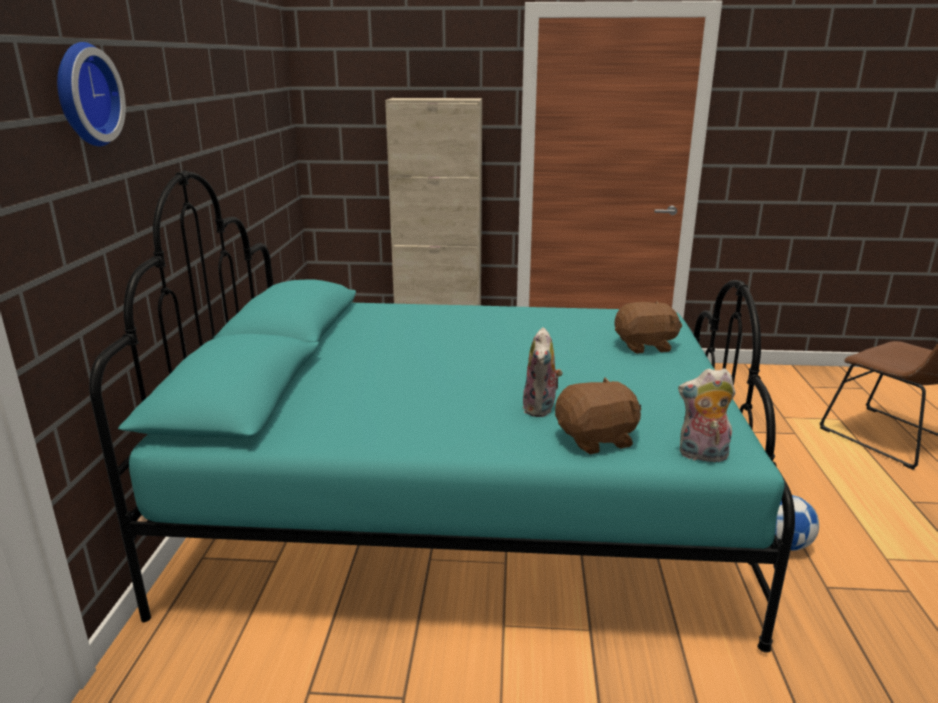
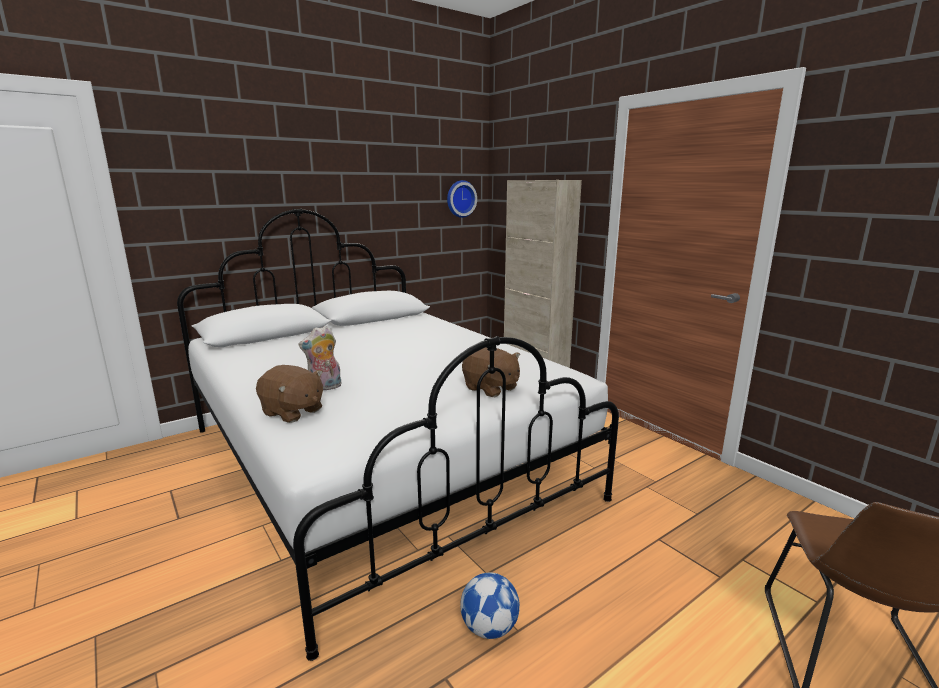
camera: 50 degrees right, 5 degrees down
(83, 95) = (216, 161): wall clock -> wall clock (460, 199)
(464, 501) = (380, 462): turquoise bed -> white bed
(702, 456) = (299, 448): plush toy -> none

